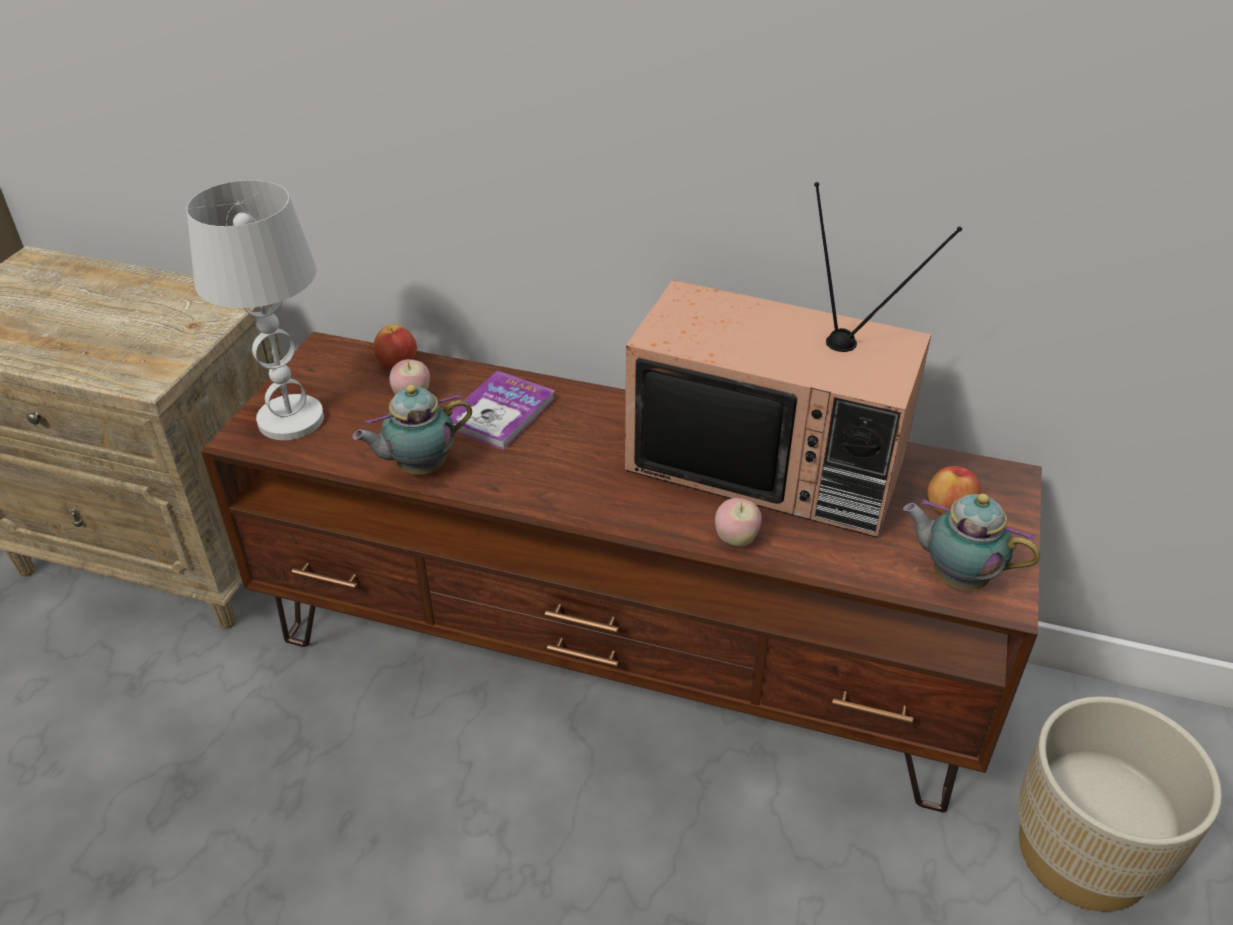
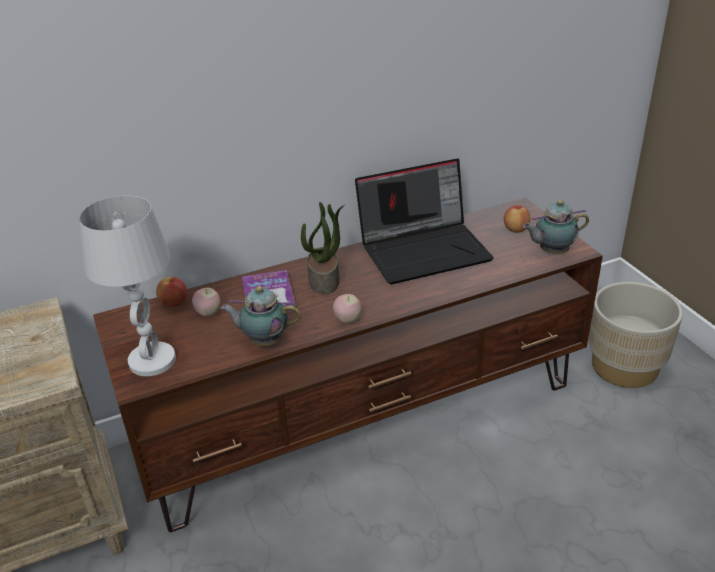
camera: 40 degrees left, 5 degrees down
(418, 468) = (263, 341): teapot -> teapot turned 75 degrees clockwise
(587, 432) = (325, 280): none -> potted plant
(736, 540) = (454, 286): apple -> apple (347, 320)
(770, 463) = (425, 249): television -> laptop

